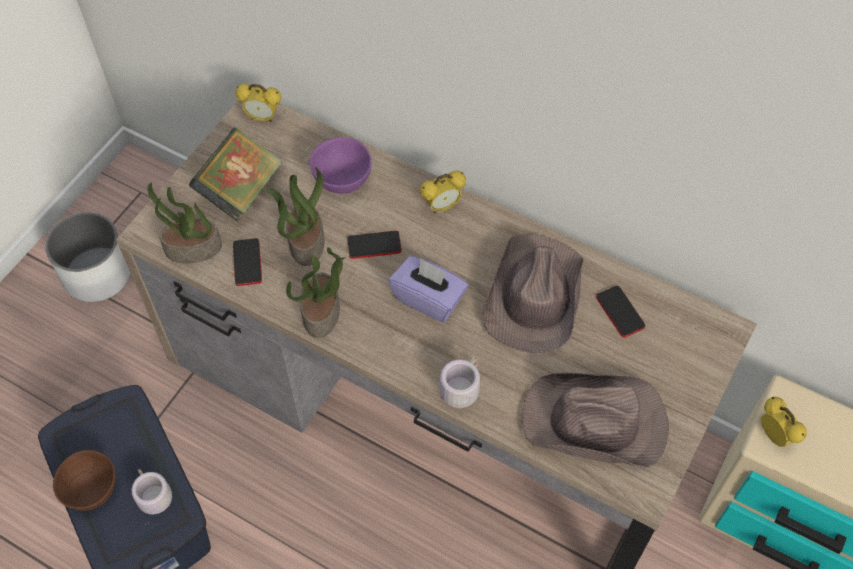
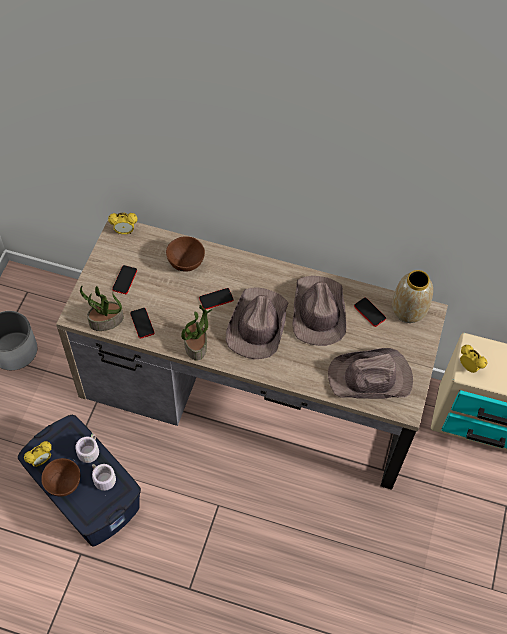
camera: 15 degrees left, 0 degrees up
(240, 190) = (125, 280): book -> phone
(305, 242) = (174, 304): potted plant -> none
(343, 182) = (186, 264): purple bowl -> brown bowl
(429, 298) = (257, 325): purple tissue box -> brown hat
(442, 206) = (250, 268): alarm clock -> alarm clock (41, 460)
(460, 386) = (288, 372): grey mug -> grey mug (88, 450)
(687, 322) = (409, 311): none -> vase

